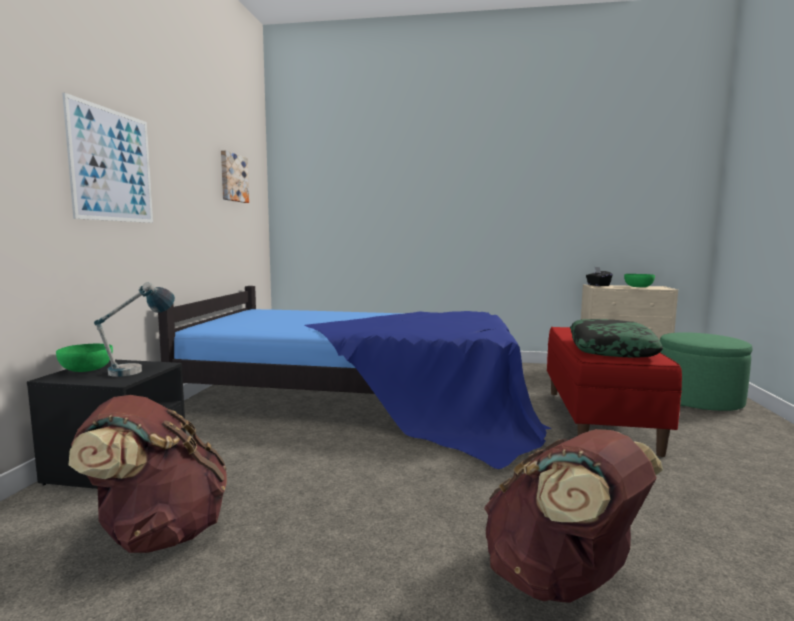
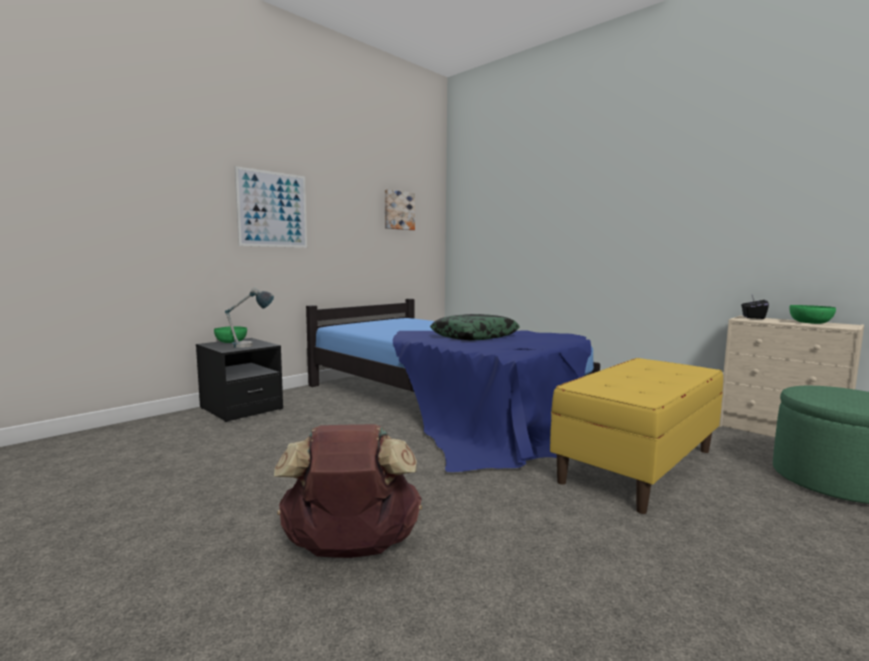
camera: 35 degrees right, 0 degrees up
(158, 534) = (206, 445): brown backpack -> none
(597, 419) = (638, 465): red bench -> yellow bench
(610, 349) = (626, 383): pillow -> pillow (474, 336)

